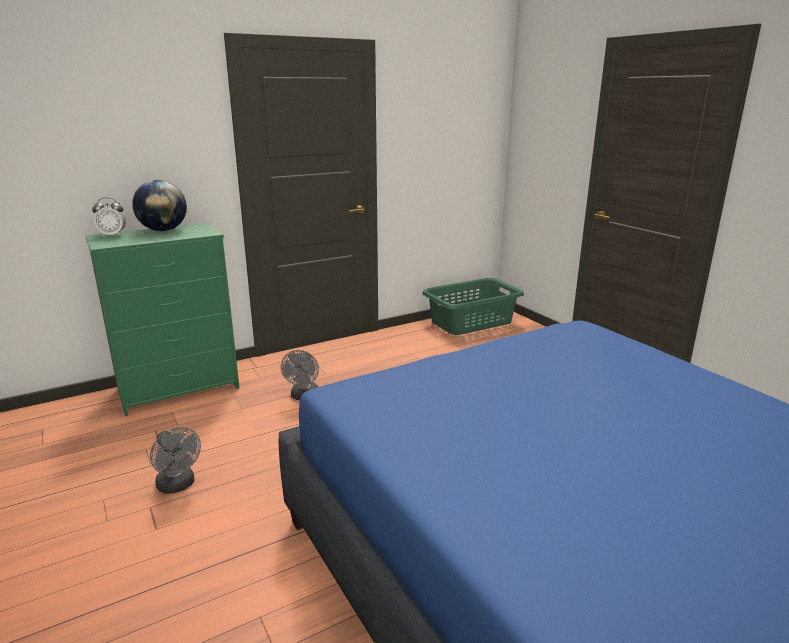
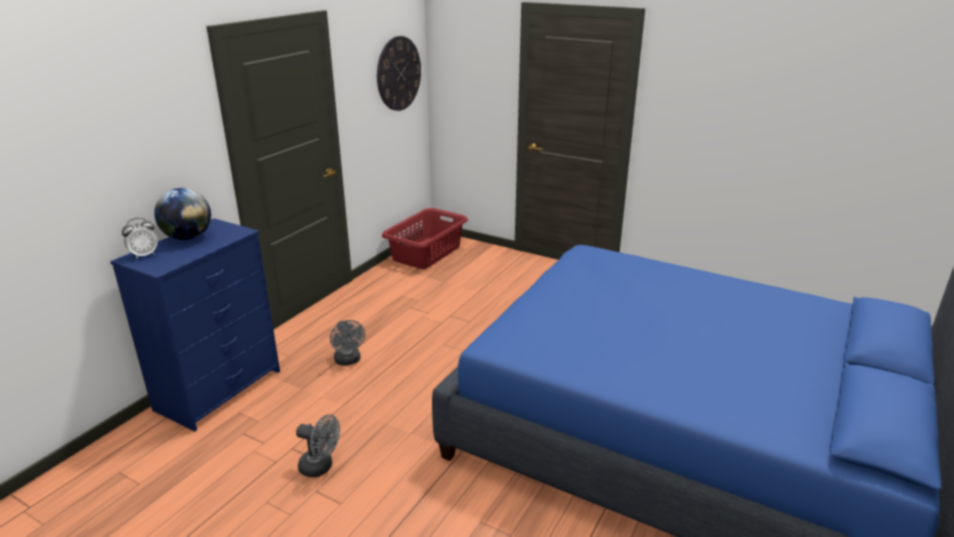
camera: 30 degrees left, 5 degrees up
(179, 388) = (219, 389): green dresser -> blue dresser
(467, 124) = (398, 73): none -> wall clock
(472, 322) = (427, 253): green laundry basket -> red laundry basket

